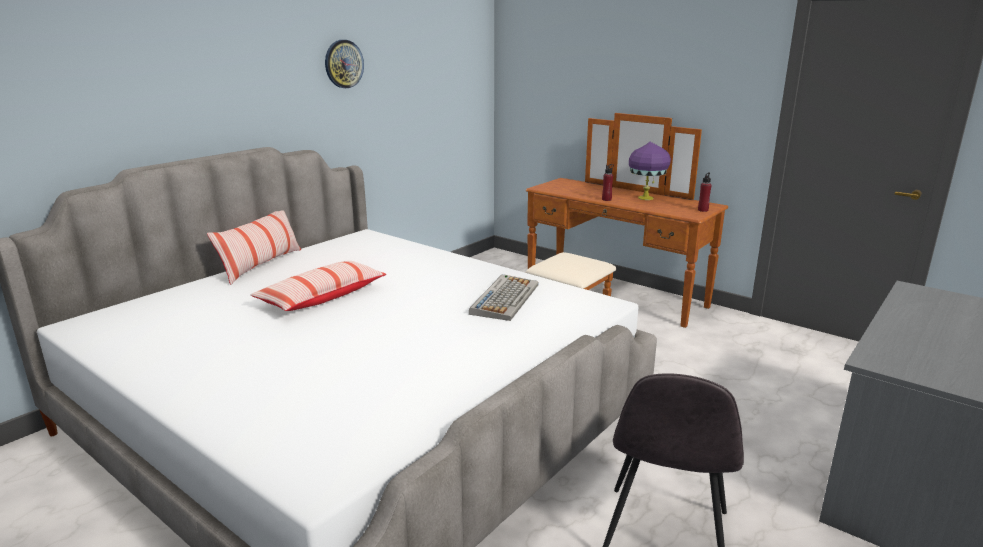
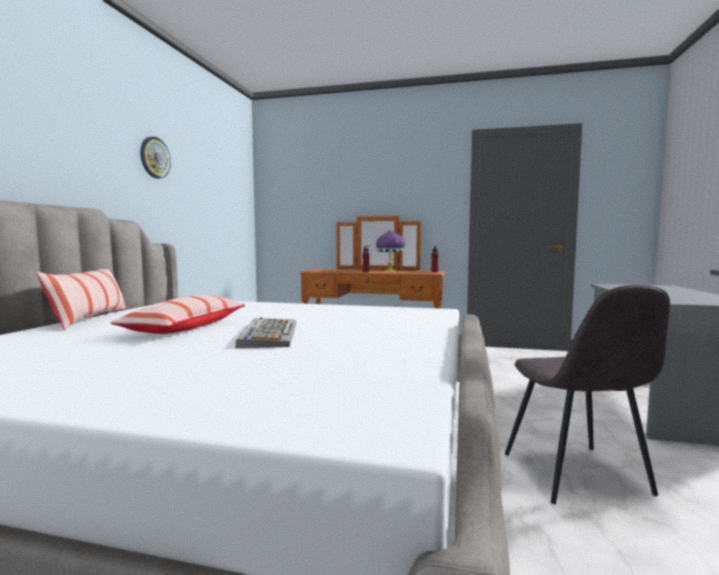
camera: 25 degrees left, 15 degrees down
(504, 298) = (359, 314): keyboard -> keyboard (268, 334)

